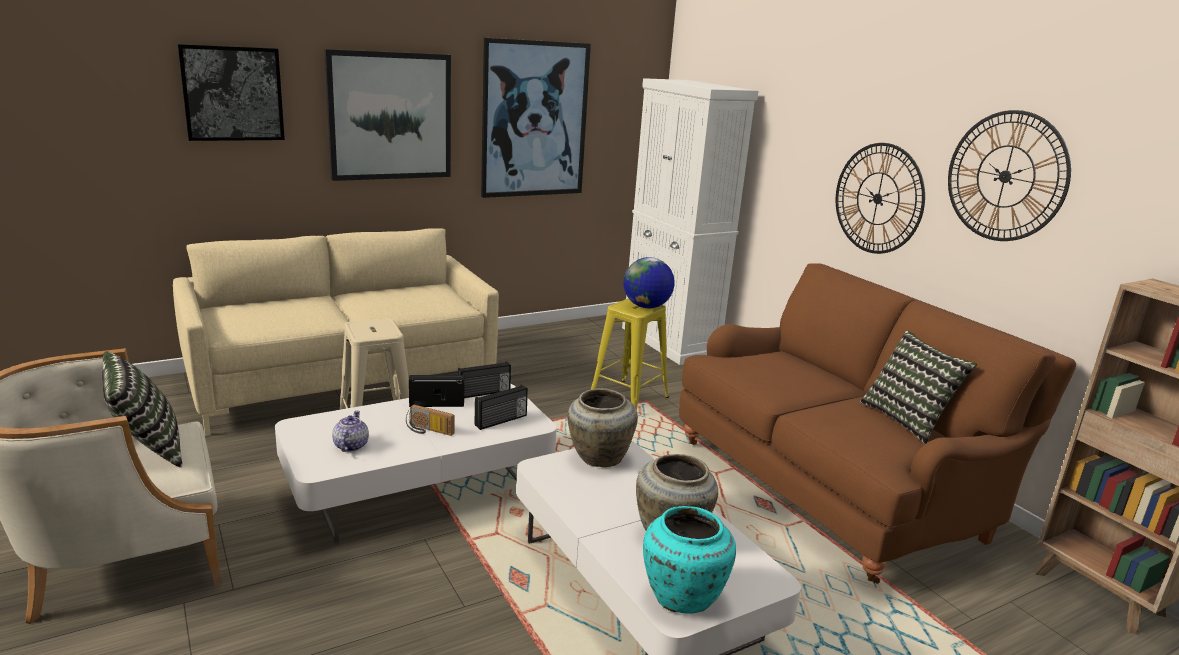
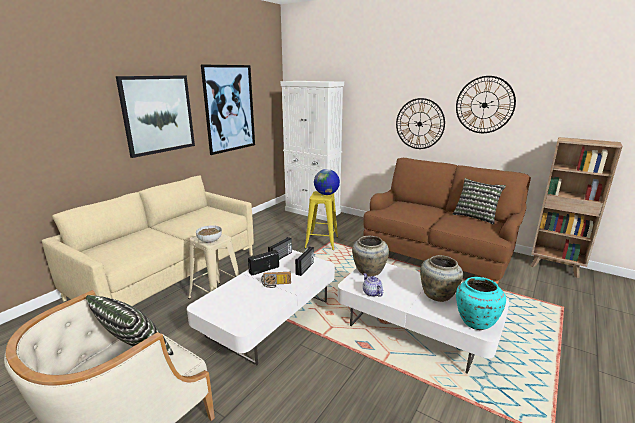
camera: 25 degrees left, 0 degrees up
(232, 93) = (61, 109): picture -> none
(350, 446) = (245, 307): teapot -> teapot (372, 293)
(367, 333) = (210, 241): none -> bowl

